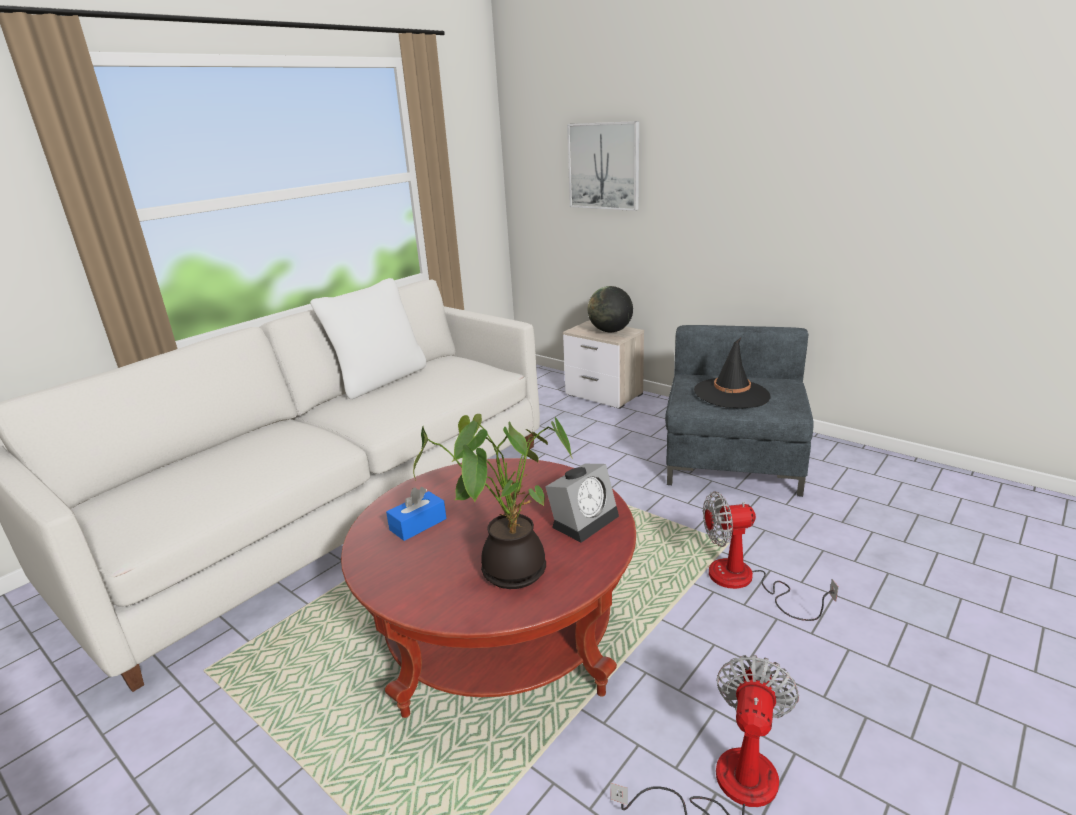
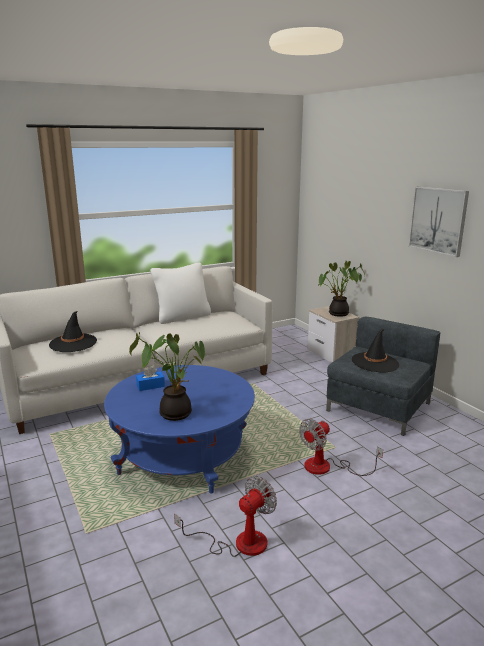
camera: 20 degrees right, 5 degrees down
(201, 473) = (73, 343): none -> black hat
(500, 633) = (183, 455): red coffee table -> blue coffee table
(584, 519) = (226, 401): alarm clock -> none
(604, 166) = (348, 212): picture -> picture (438, 220)
(610, 331) = (337, 314): globe -> potted plant
(745, 582) = (327, 467): fan -> fan turned 60 degrees counterclockwise

